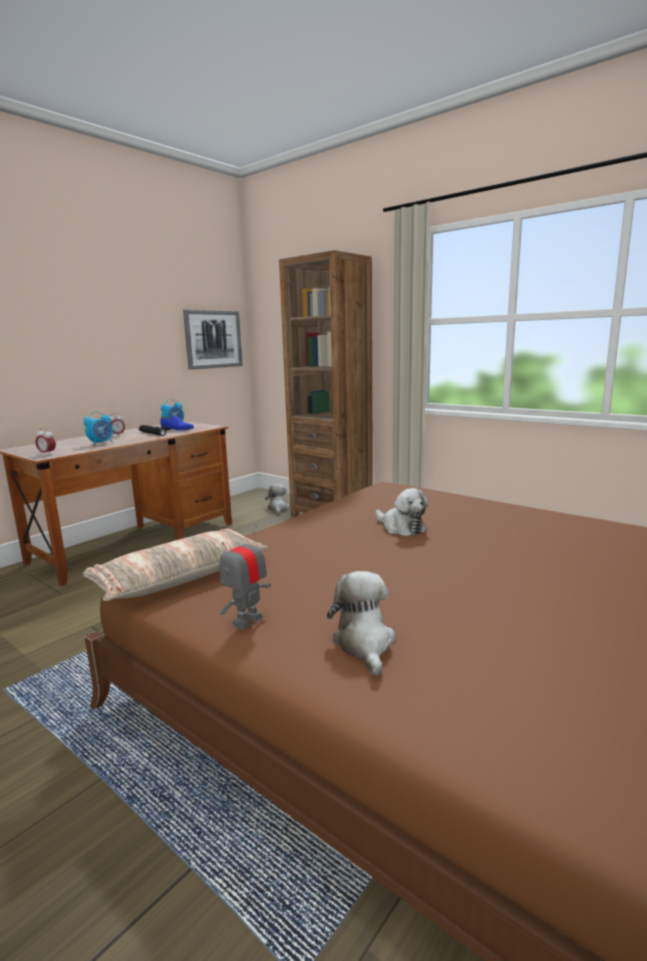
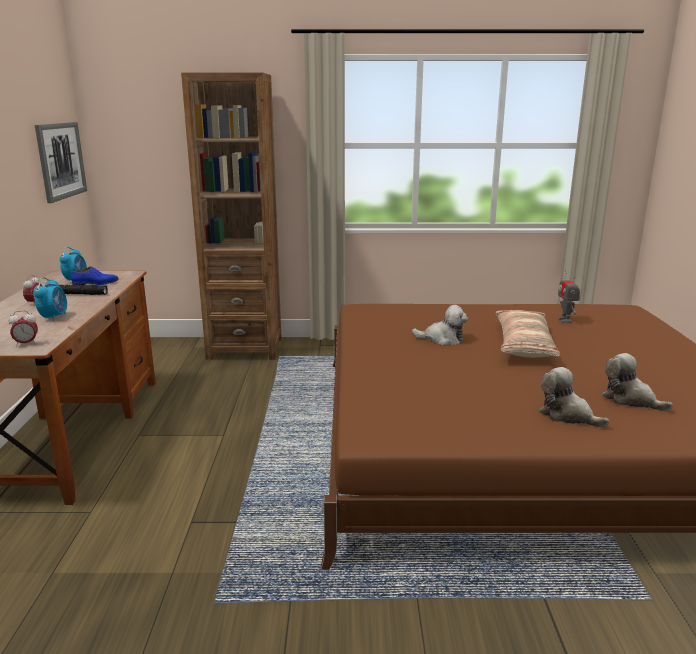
camera: 40 degrees left, 5 degrees up
(179, 577) = (376, 421): pillow -> pillow (523, 344)
(247, 621) = (486, 429): toy robot -> toy robot (565, 320)
(278, 508) = (178, 355): plush toy -> plush toy (630, 399)

